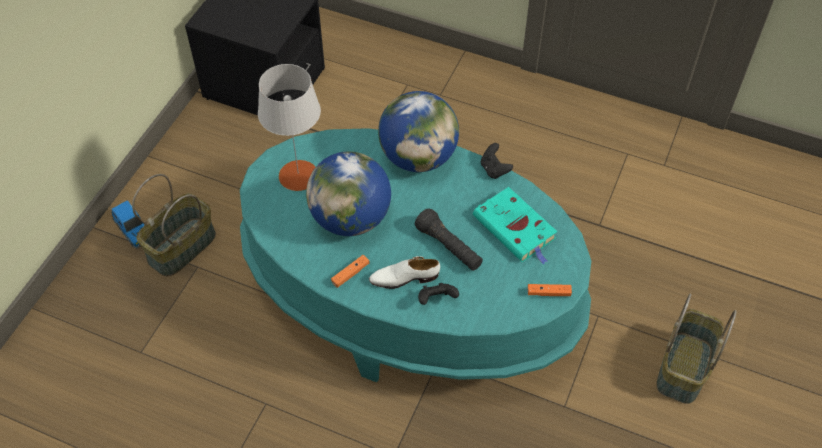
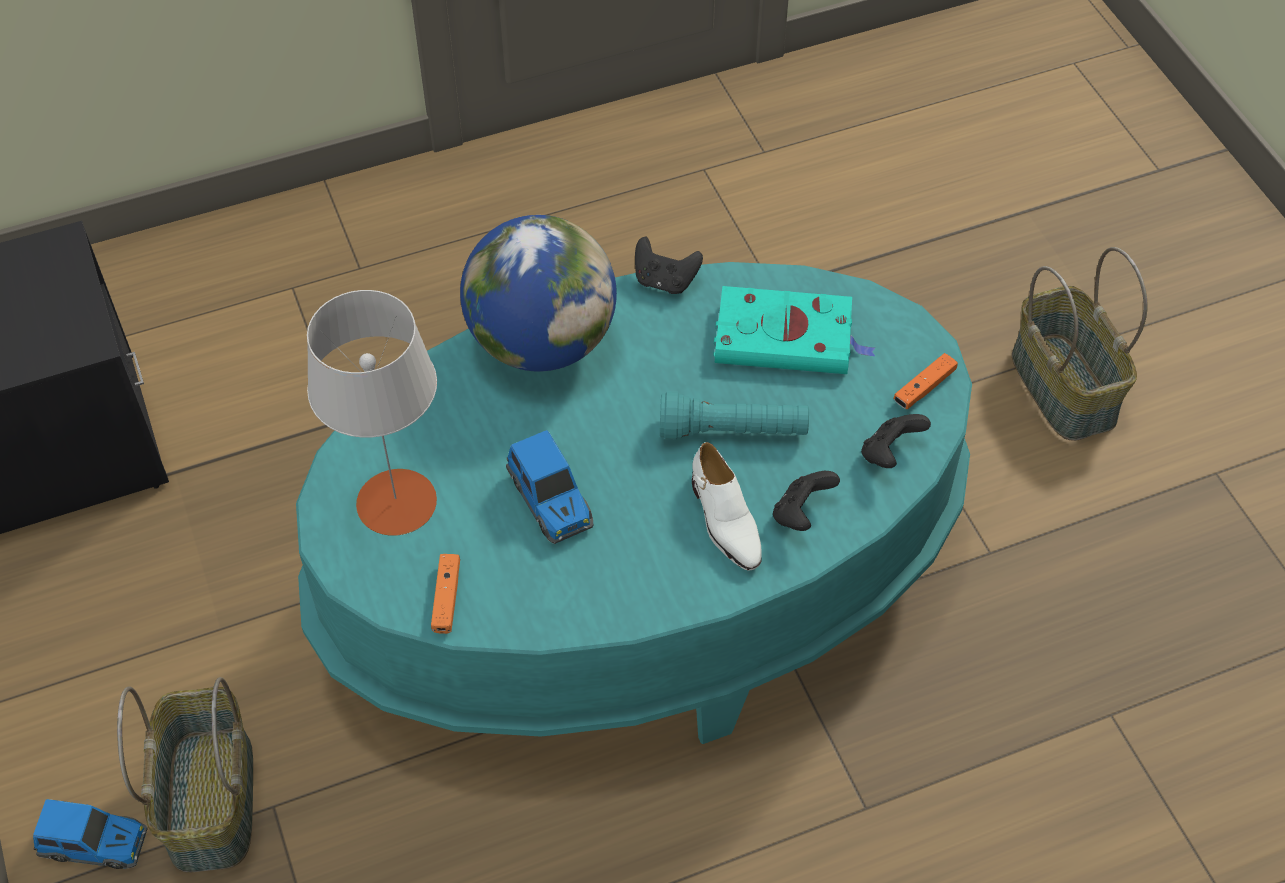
camera: 45 degrees left, 0 degrees up
(350, 218) = (551, 501): globe -> toy car
(350, 274) = (646, 577): orange game controller -> orange game controller (446, 598)
(404, 278) = (724, 521): white shoe -> white shoe turned 60 degrees counterclockwise
(449, 247) = (733, 431): black flashlight -> turquoise flashlight
(501, 306) = (889, 453): none -> black game controller

